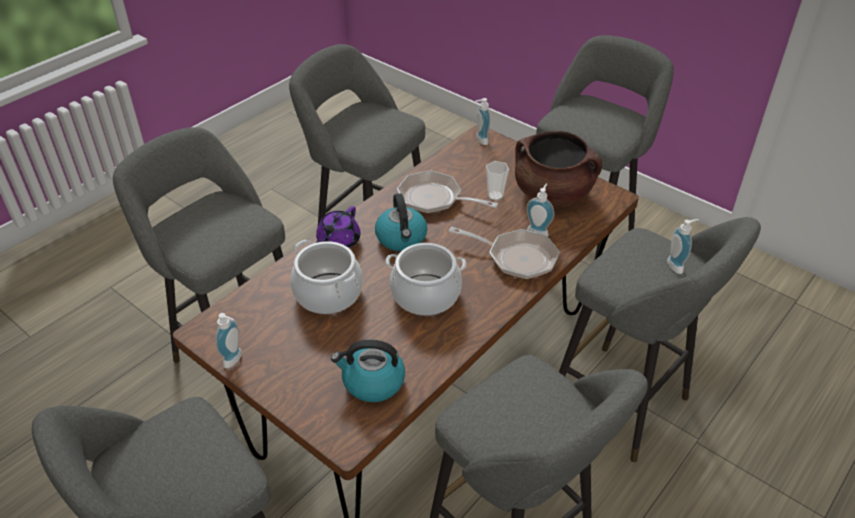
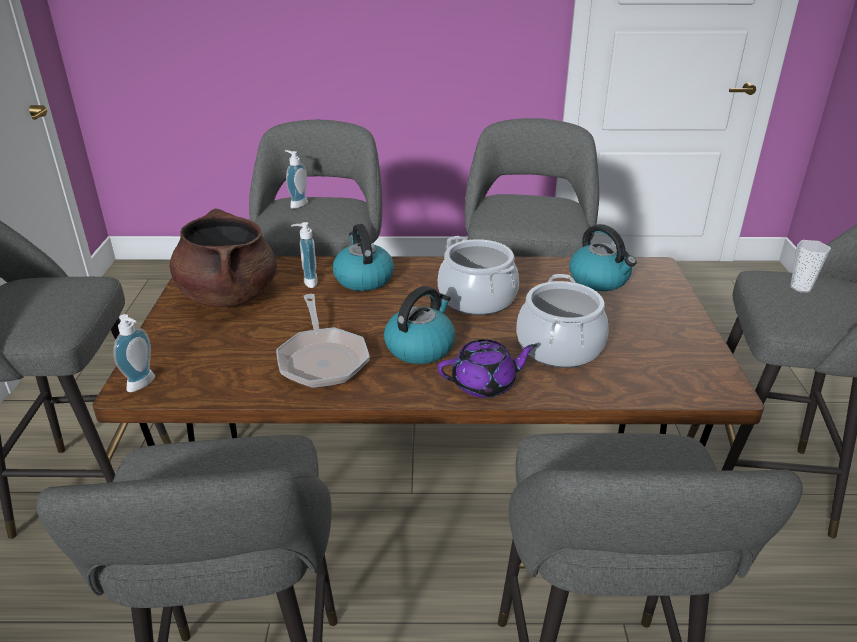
camera: 130 degrees left, 10 degrees down
(235, 360) = (706, 350): soap dispenser -> none
(495, 196) = (271, 325): cup -> cup (800, 288)
(516, 257) = (363, 279): frying pan -> kettle

